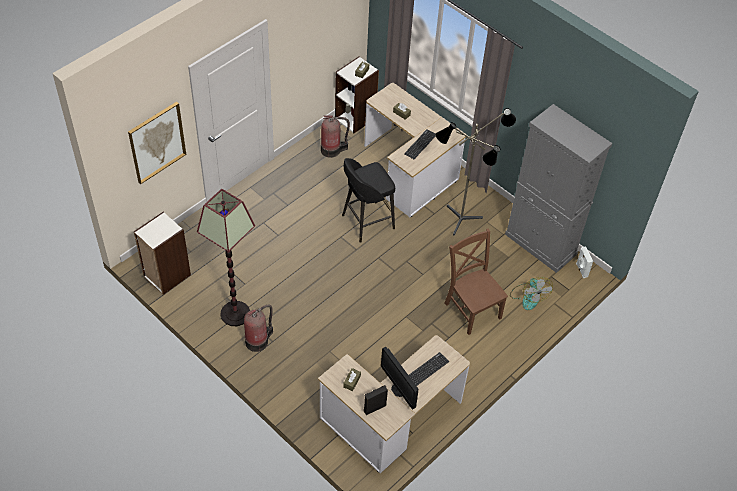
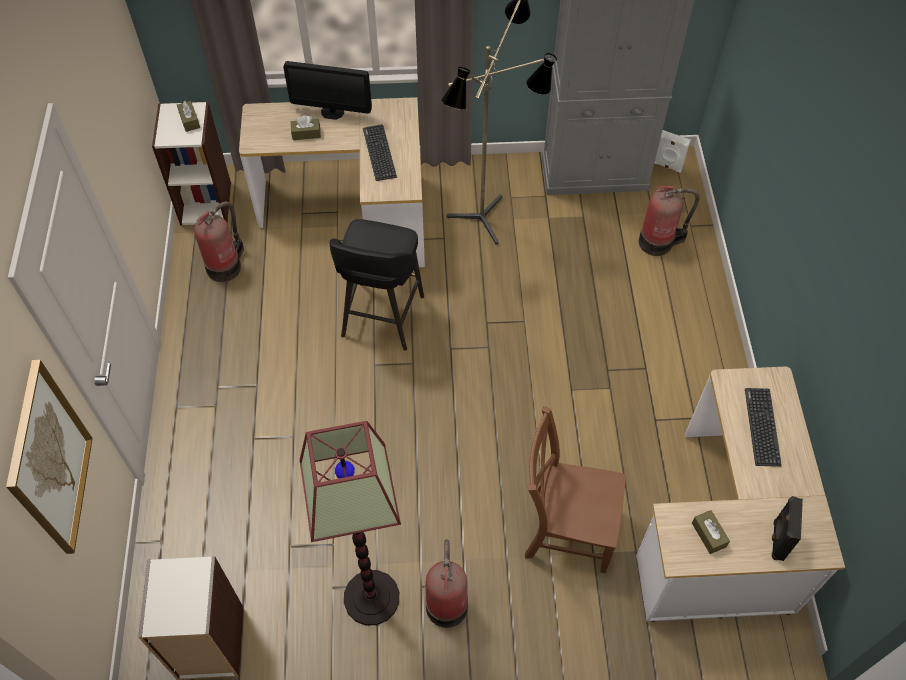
camera: 45 degrees left, 5 degrees up
(399, 389) = (769, 484): monitor -> monitor (332, 112)
(471, 308) = (624, 311): brown chair -> brown chair (565, 529)
(528, 296) = (658, 242): fan -> fire extinguisher

